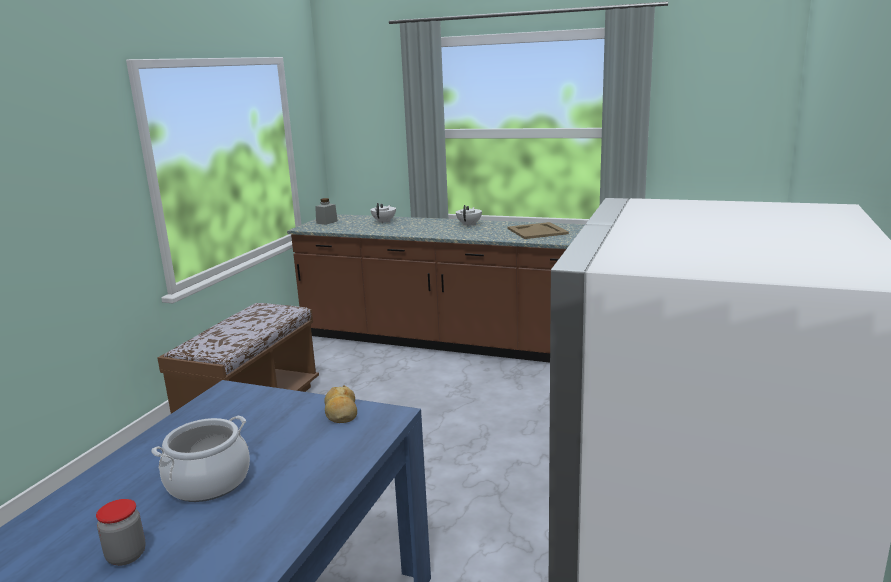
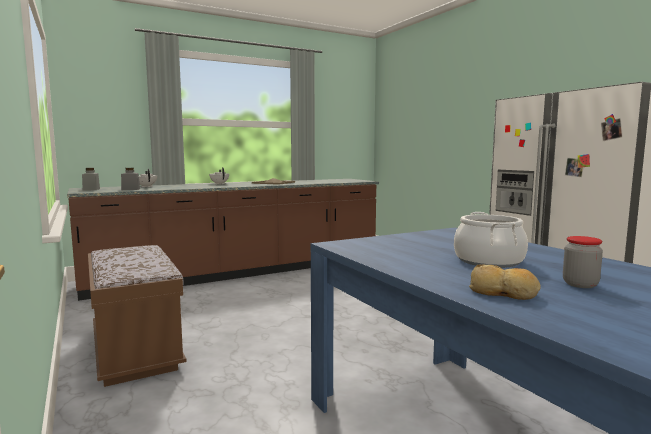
camera: 50 degrees left, 10 degrees down
(341, 412) = (432, 234): bread -> bread (503, 293)
(353, 227) = (130, 189): none -> grey jar

